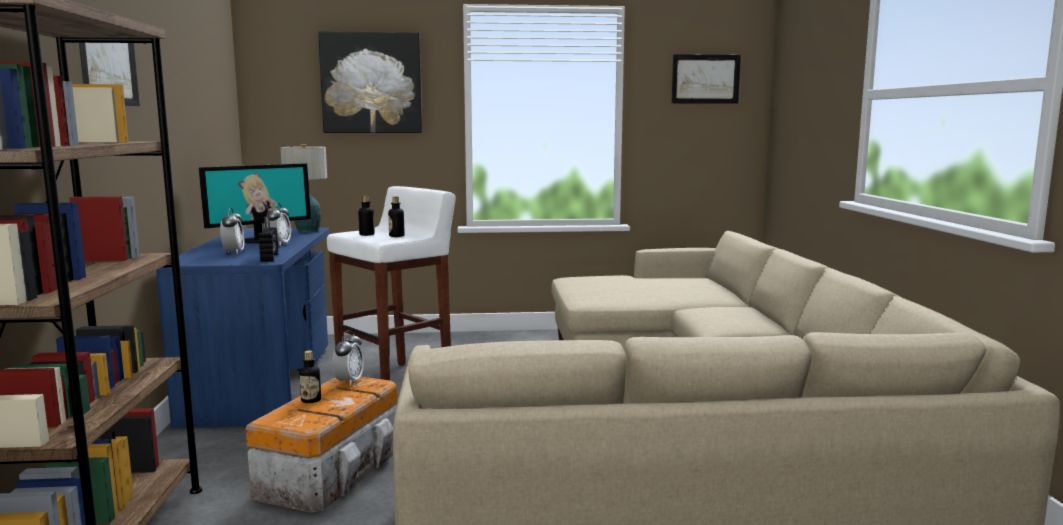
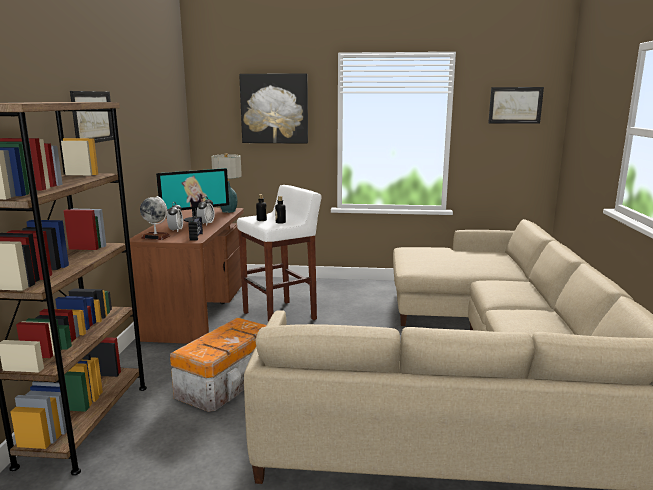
camera: 10 degrees right, 5 degrees up
(204, 260) = (156, 237): none -> globe
(264, 382) = (197, 310): blue desk -> brown desk
(311, 400) = (213, 337): bottle -> none
(349, 381) = (240, 324): alarm clock -> none

